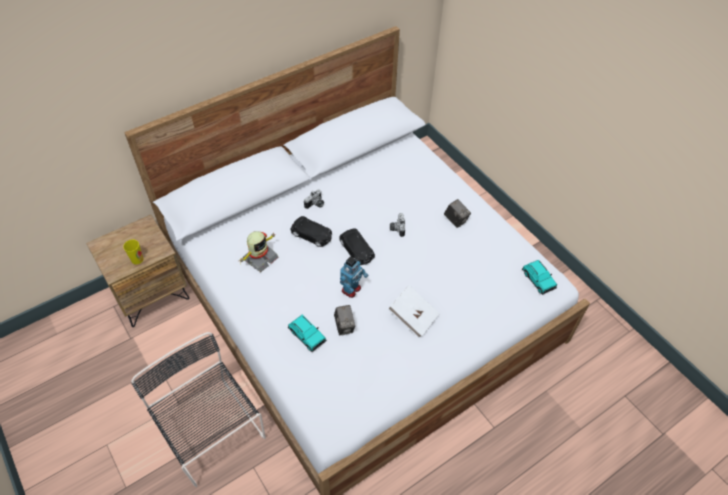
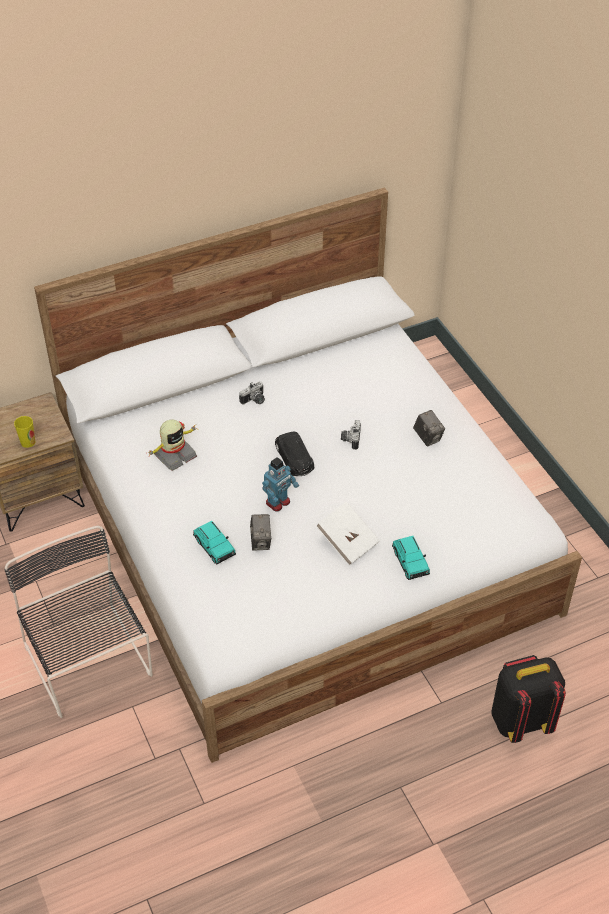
camera: 10 degrees right, 5 degrees down
(312, 235) = (243, 435): black toy car -> none
(538, 280) = (515, 518): turquoise toy car -> turquoise toy car (410, 562)
(556, 433) = (520, 720): none -> black backpack

